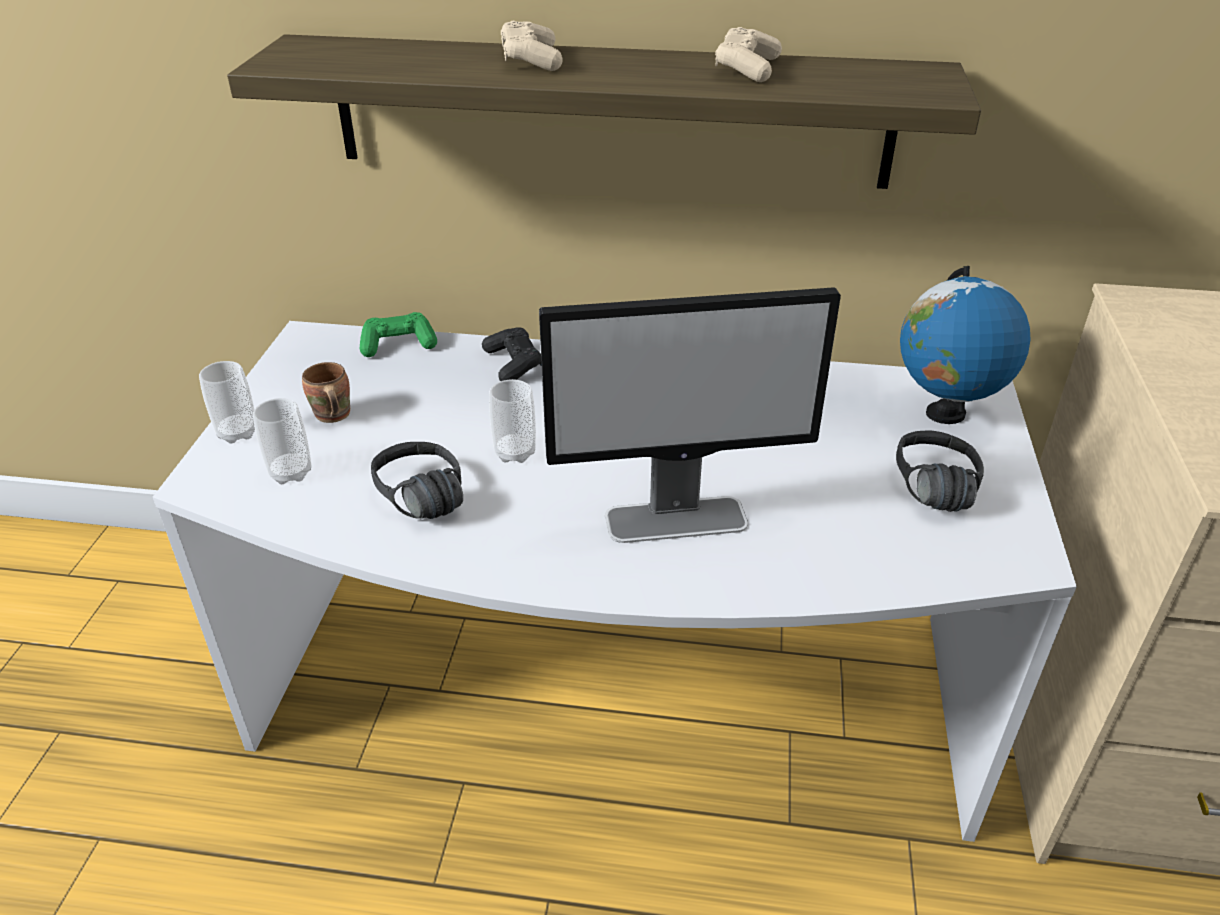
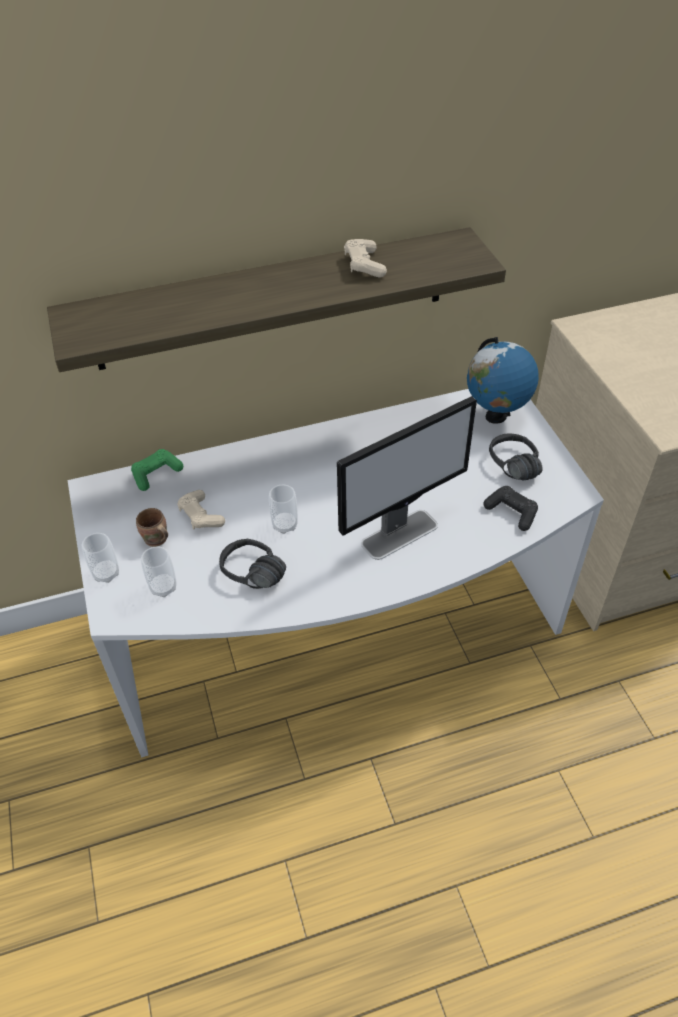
camera: 25 degrees left, 10 degrees up
(513, 364) = (239, 464): black game controller -> black game controller (511, 512)
(531, 60) = (234, 291): beige game controller -> beige game controller (201, 516)

